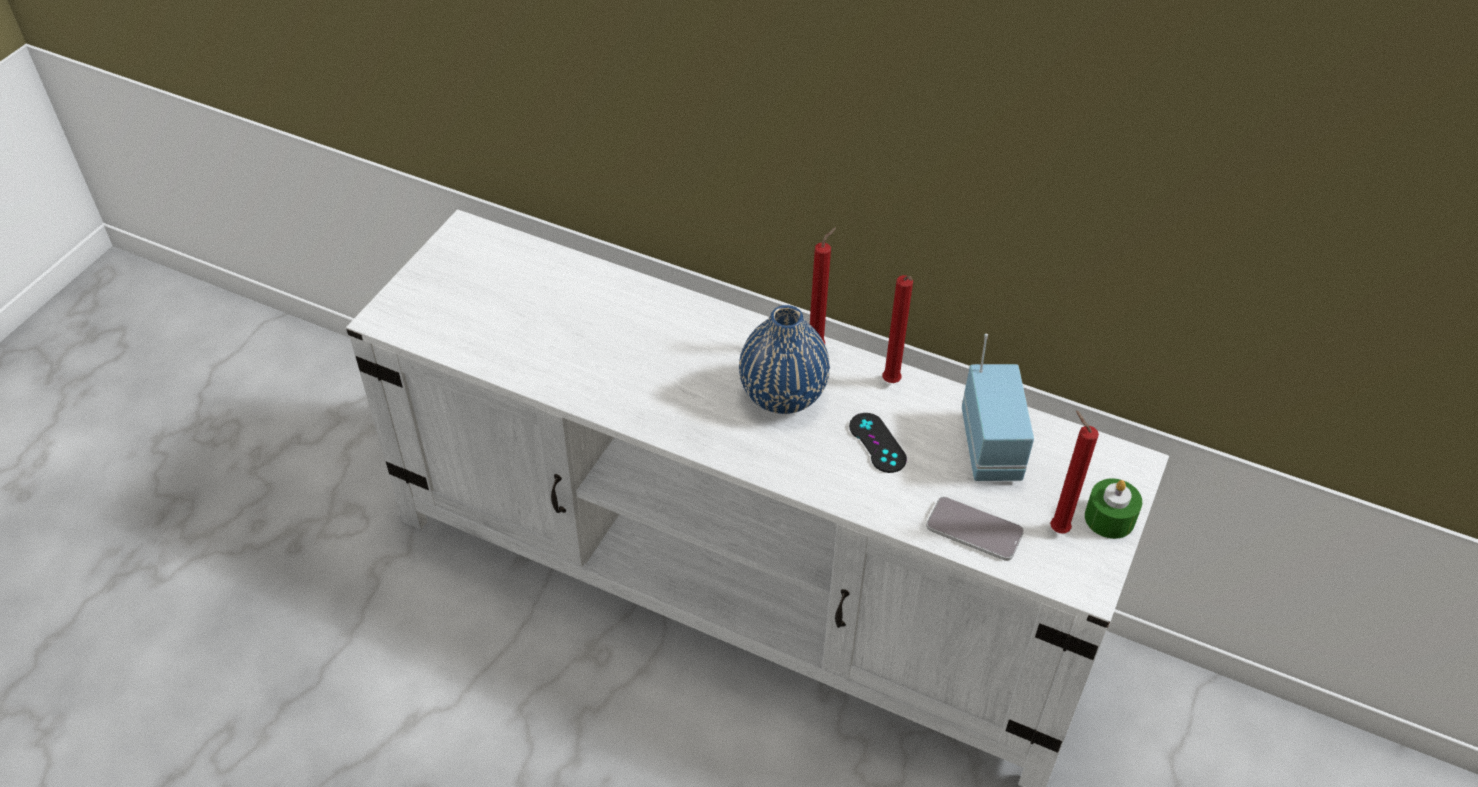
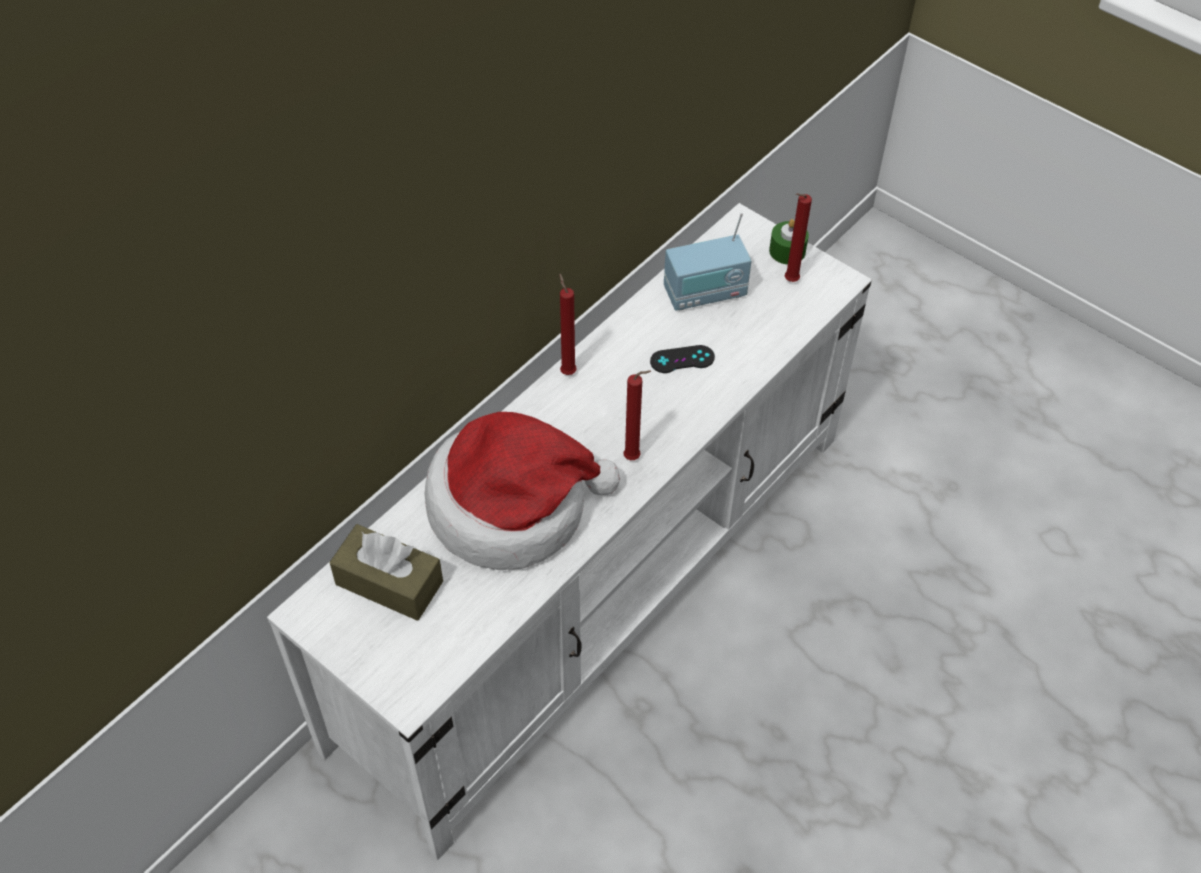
camera: 75 degrees left, 5 degrees up
(509, 275) = (389, 583): none -> brown tissue box
(622, 341) = (512, 506): none -> hat
(783, 394) = (612, 406): blue vase -> none
(891, 384) = (623, 335): red candle -> red candle (634, 458)
(974, 529) = (780, 326): phone -> none
(992, 446) = (705, 293): radio -> radio turned 150 degrees clockwise

